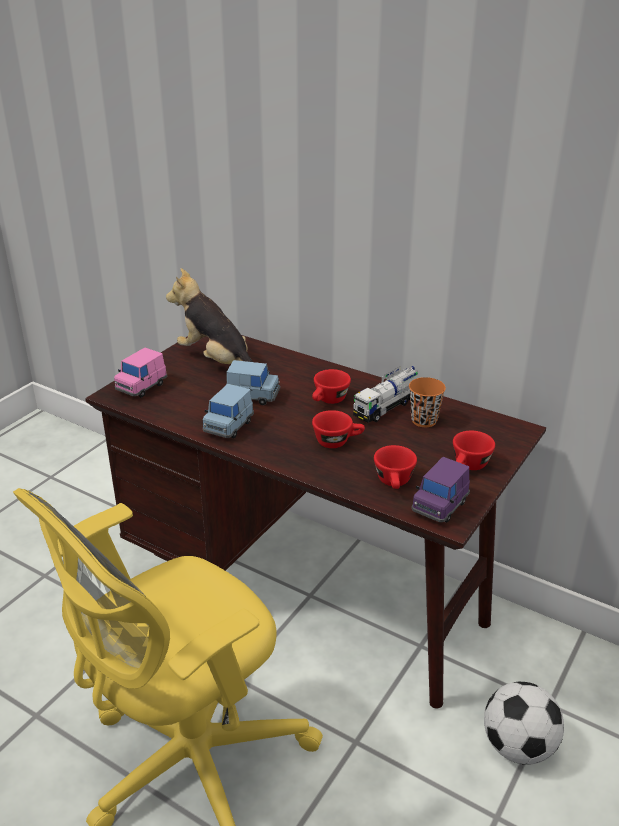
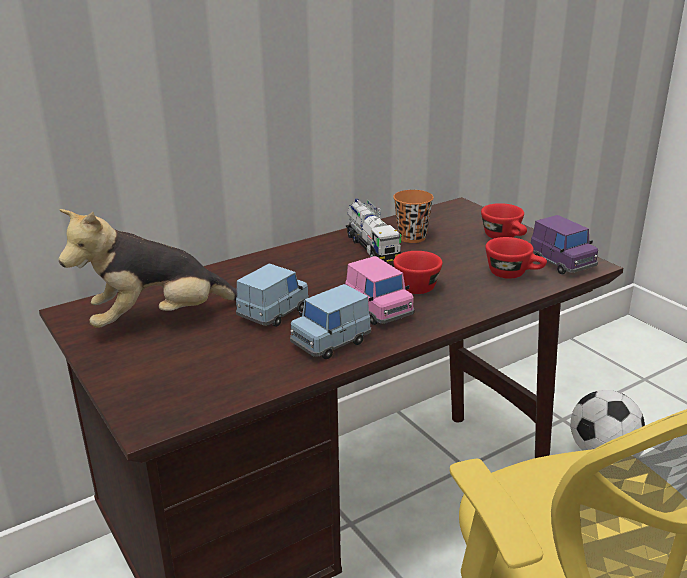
camera: 65 degrees left, 5 degrees down
(141, 386) = (155, 392): pink toy car -> pink toy car (378, 311)
(228, 426) = (330, 342): blue toy car -> blue toy car turned 90 degrees clockwise
(329, 401) = (330, 272): red cup -> none

